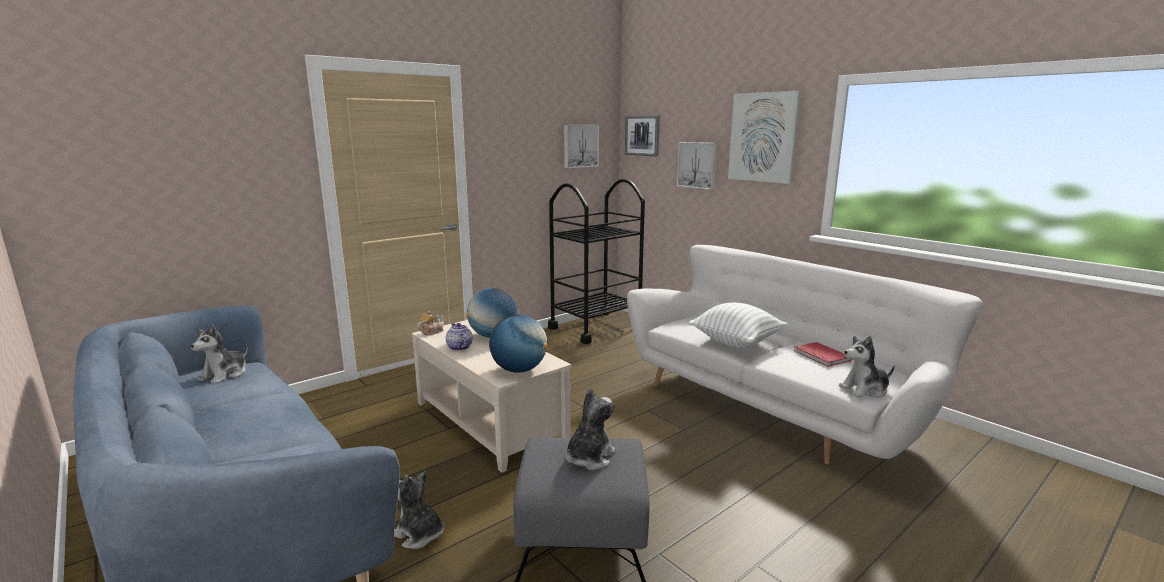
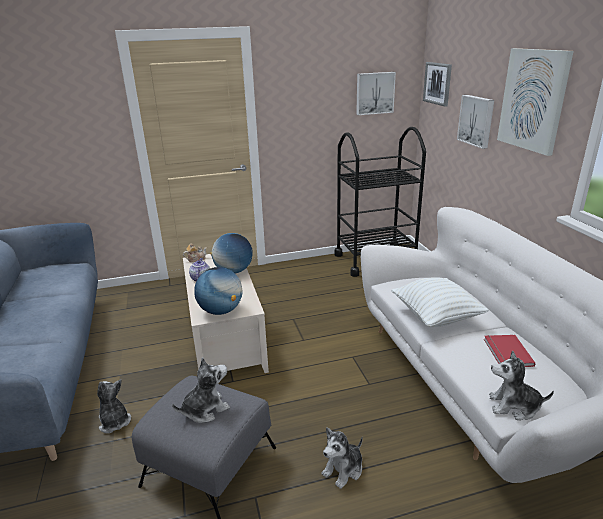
camera: 25 degrees right, 10 degrees up
(225, 375) = (52, 273): plush toy -> plush toy (343, 469)

